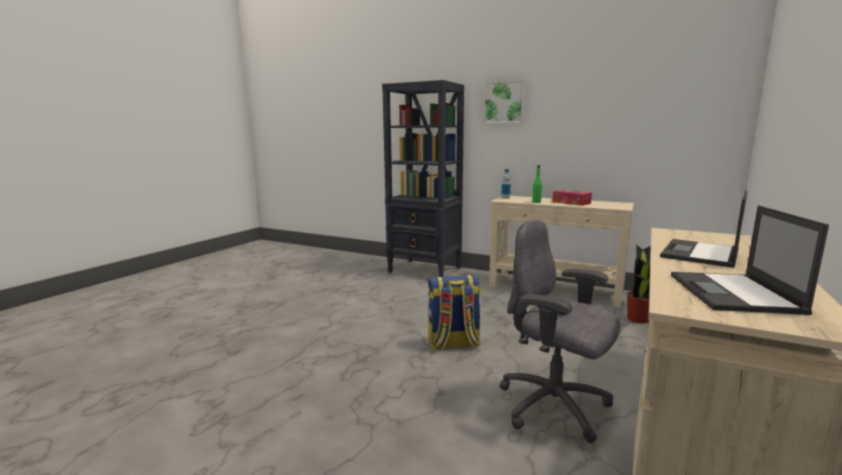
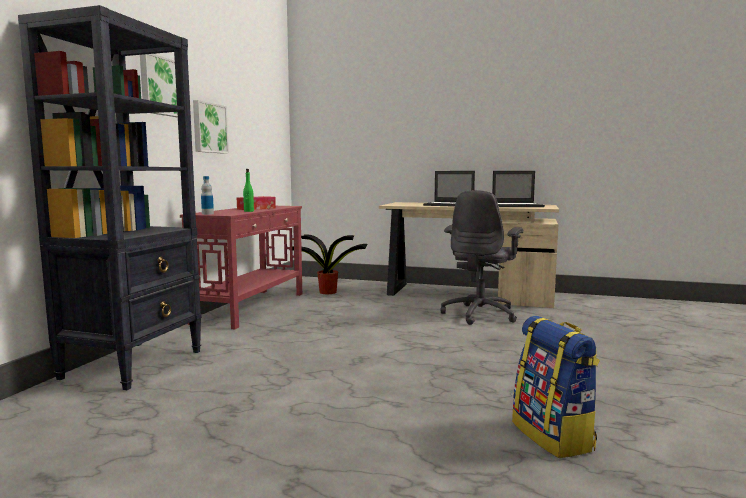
camera: 100 degrees left, 5 degrees down
(453, 344) = (406, 339): backpack -> backpack (553, 436)
(555, 289) = (252, 307): beige console table -> red console table
(560, 127) = (209, 128): none -> picture

